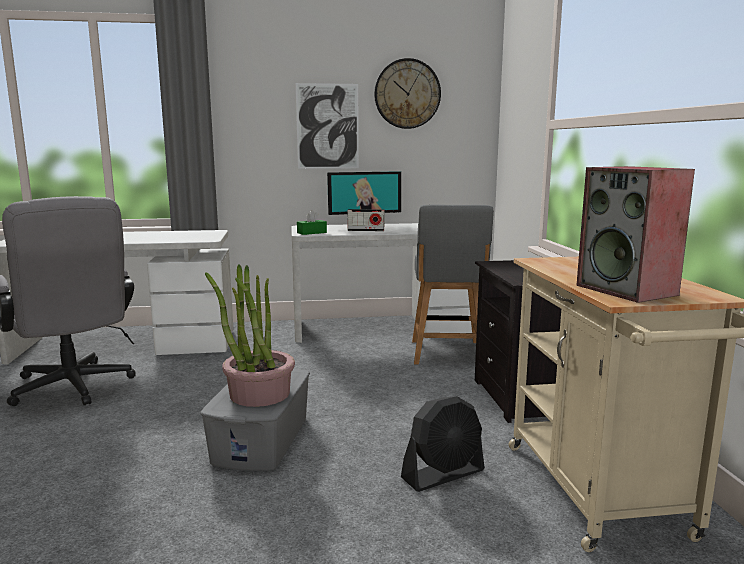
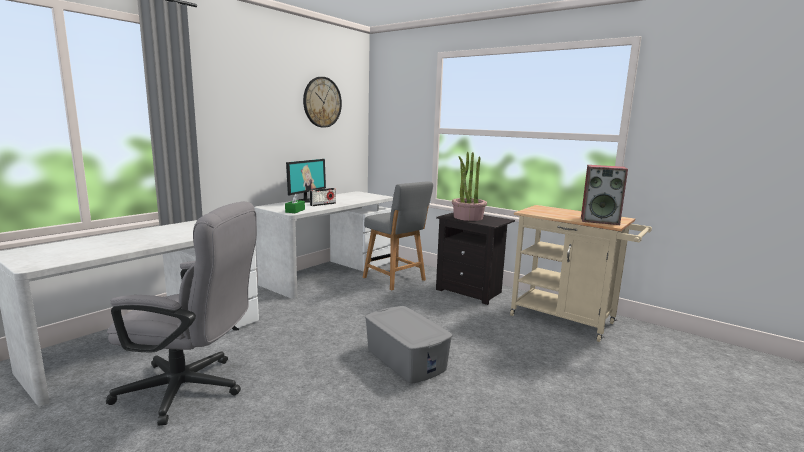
camera: 45 degrees left, 0 degrees up
(259, 394) = (413, 326): potted plant -> potted plant (468, 217)
(327, 126) = (274, 125): picture -> none
(443, 474) = (511, 337): black fan -> none

